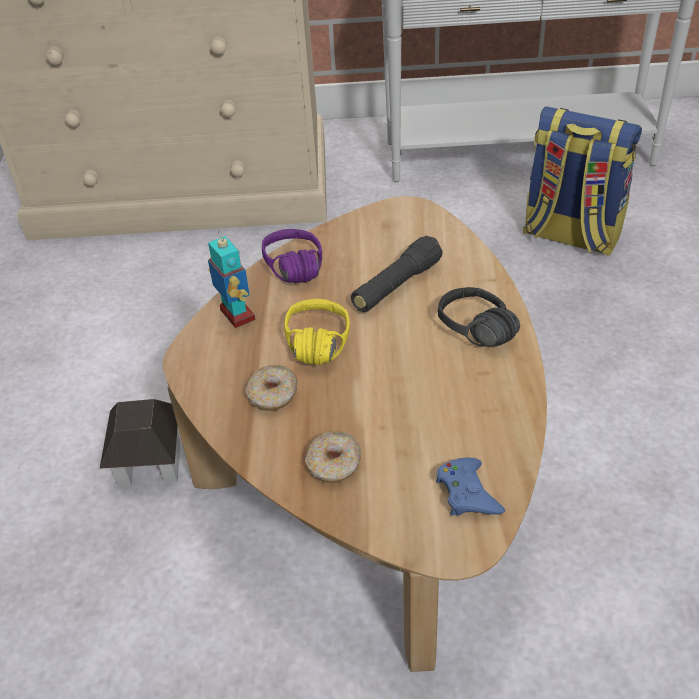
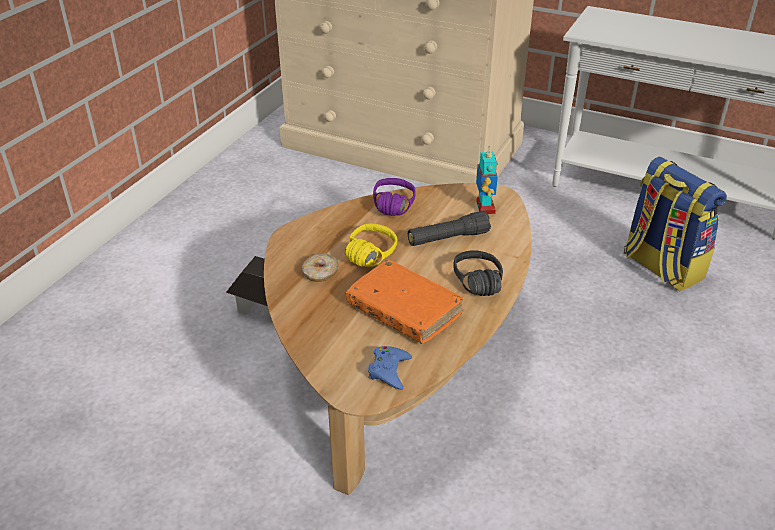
camera: 25 degrees right, 5 degrees down
(236, 315) = (335, 221): toy robot -> toy robot (484, 207)
(334, 464) = (324, 324): donut -> none
(419, 402) = (404, 310): none -> orange book

